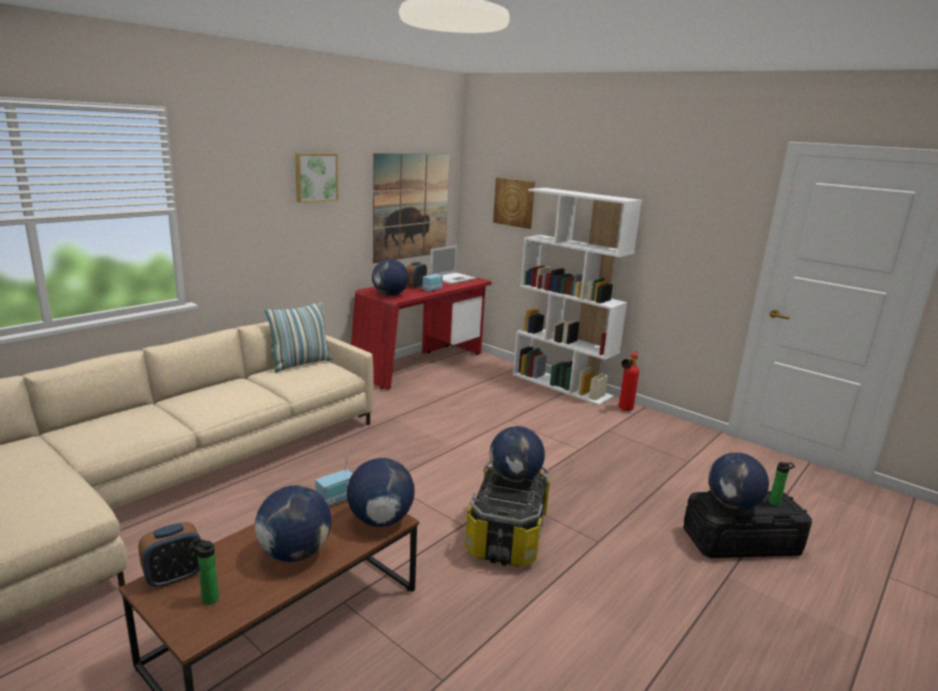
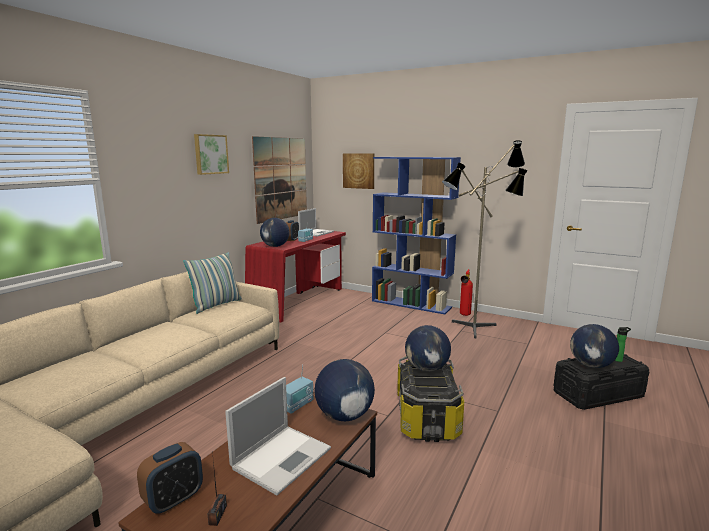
camera: 10 degrees left, 5 degrees down
(208, 598) = (217, 515): bottle -> radio
(295, 553) = (282, 457): globe -> laptop
(562, 385) = (411, 304): white bookcase -> blue bookcase
(631, 433) = (477, 330): none -> floor lamp

